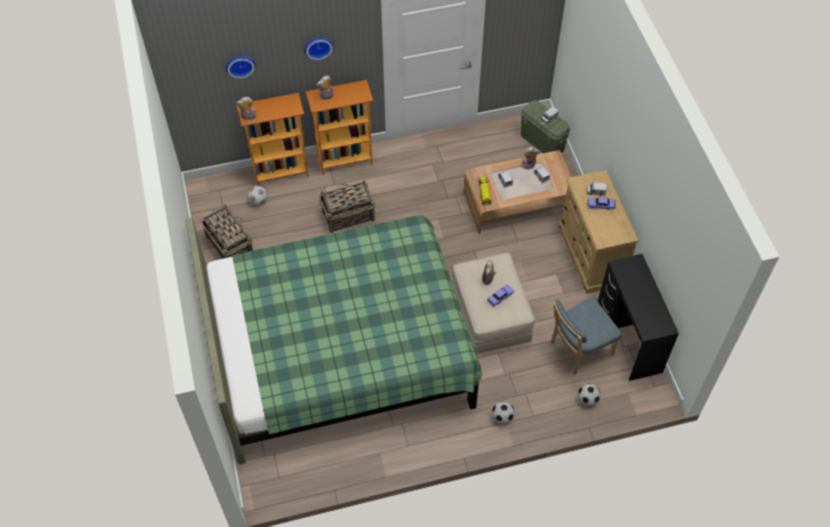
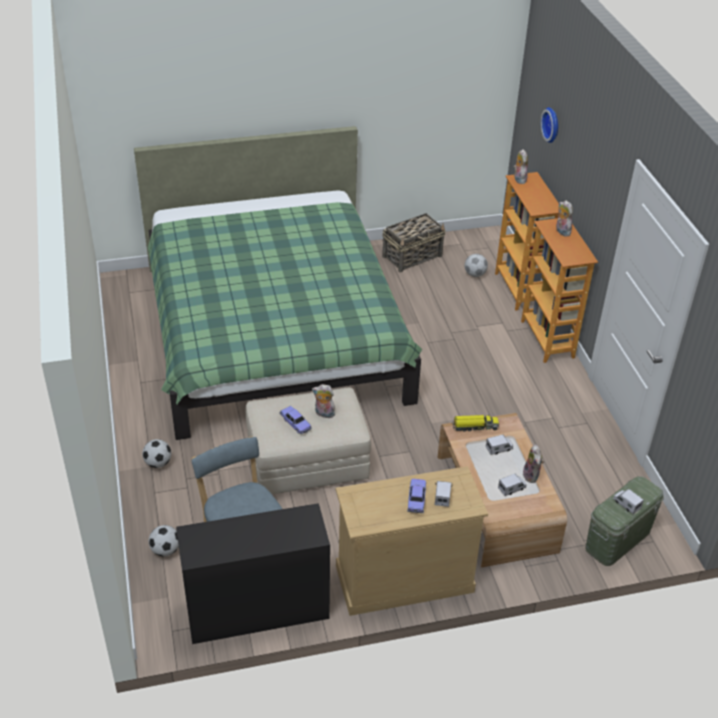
camera: 90 degrees right, 15 degrees down
(318, 46) = (590, 167): wall clock -> none
(348, 216) = (459, 341): basket -> none

